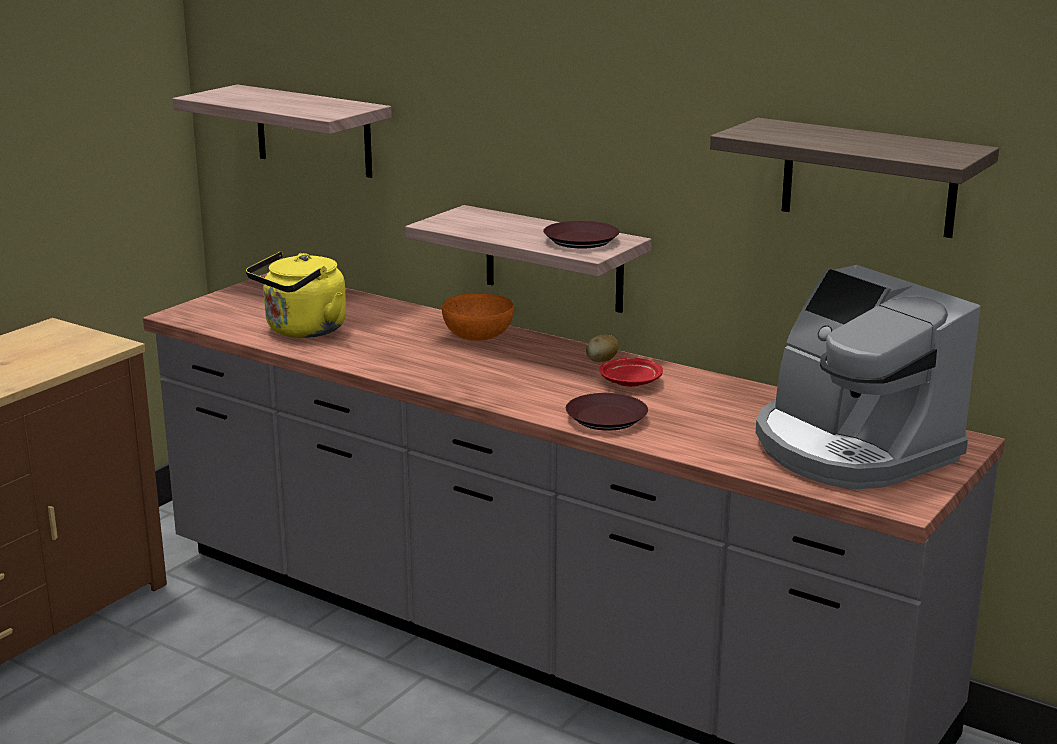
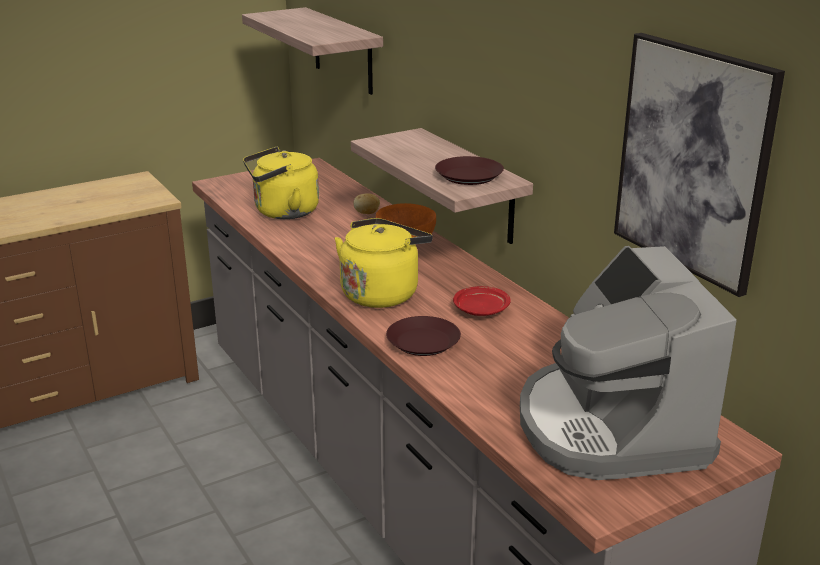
camera: 25 degrees right, 5 degrees up
(512, 385) = (382, 293): none -> yellow kettle
(601, 361) = (478, 284): potato -> potato (366, 213)
(868, 178) = (693, 160): shelf -> picture

